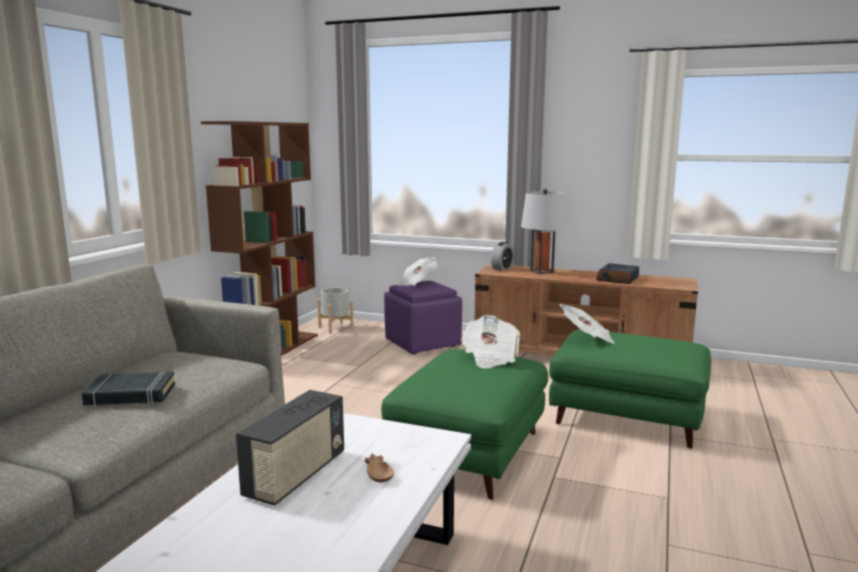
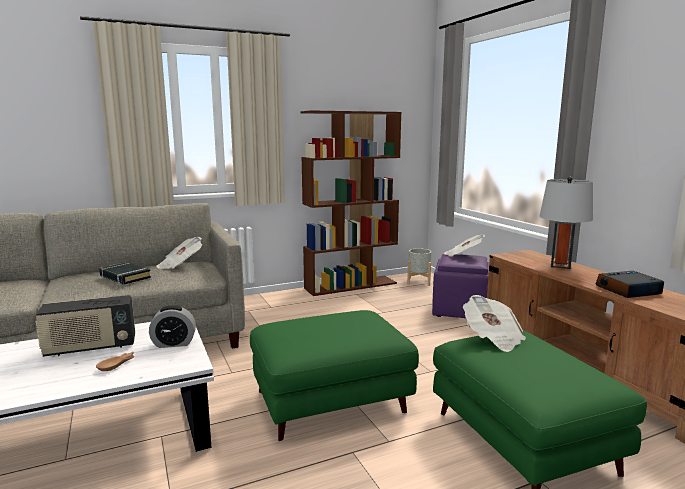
camera: 45 degrees right, 0 degrees up
(490, 358) = (366, 324): newspaper -> newspaper (180, 265)
(502, 268) = (527, 255): alarm clock -> alarm clock (174, 343)

